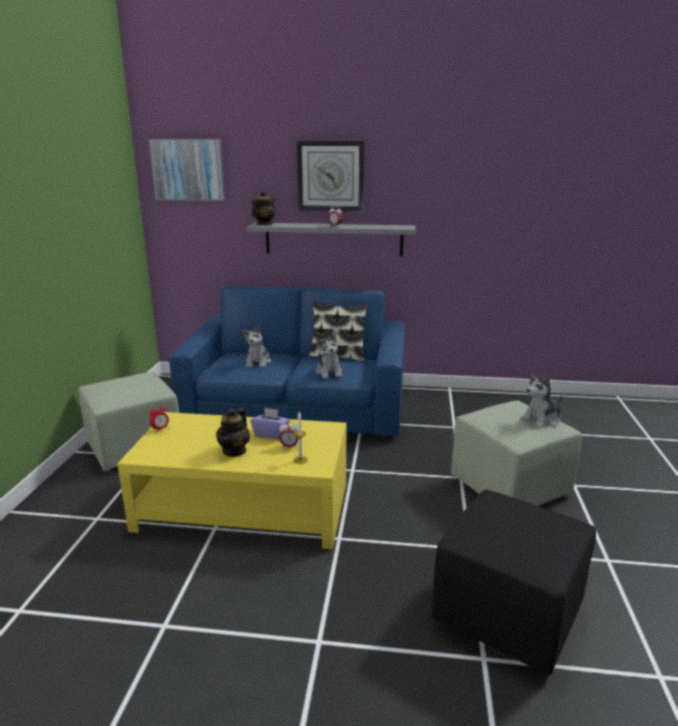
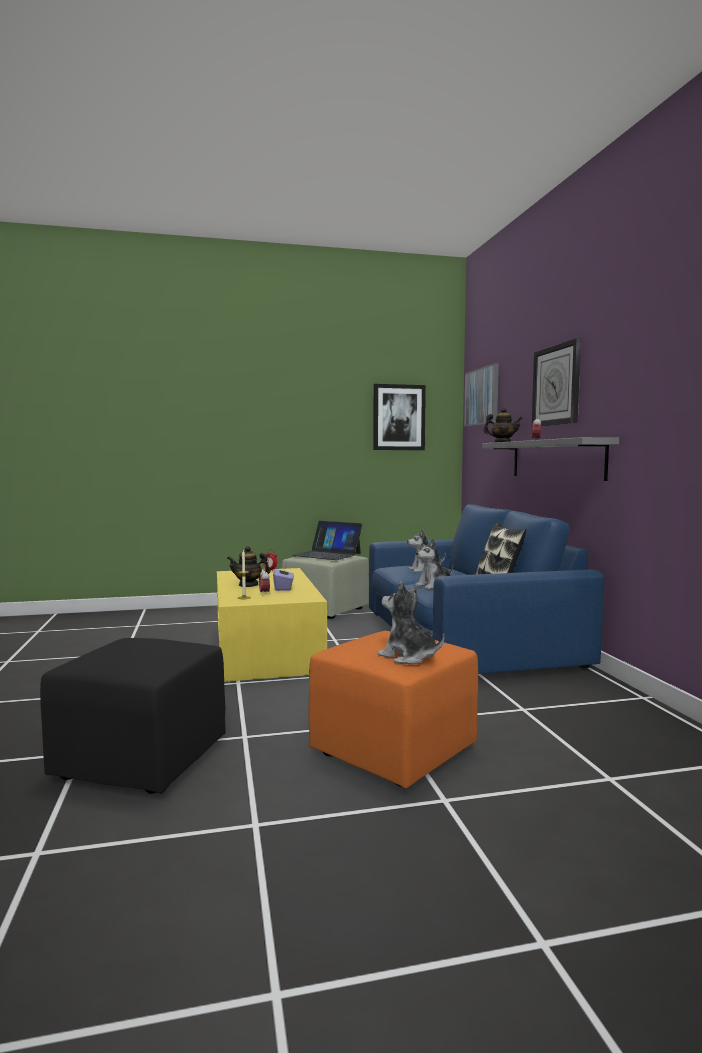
camera: 70 degrees right, 15 degrees down
(102, 196) = (398, 417): none -> picture
(125, 385) = (327, 554): none -> laptop
(511, 487) = (393, 753): green ottoman -> orange ottoman

